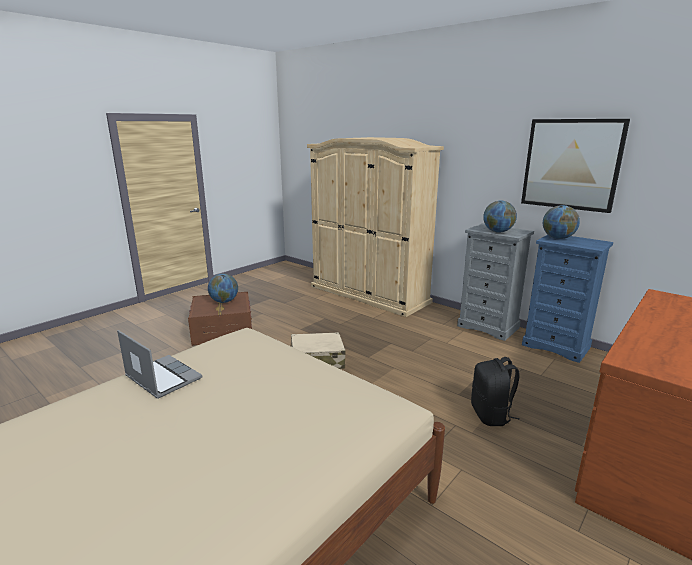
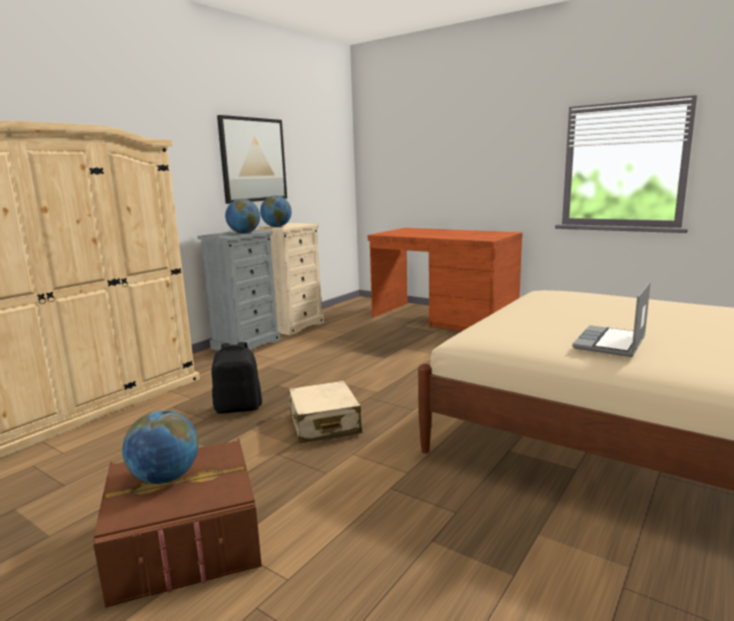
camera: 95 degrees left, 5 degrees down
(491, 415) = (412, 349): black backpack -> black backpack (239, 408)
(556, 346) = (294, 326): blue dresser -> beige dresser

